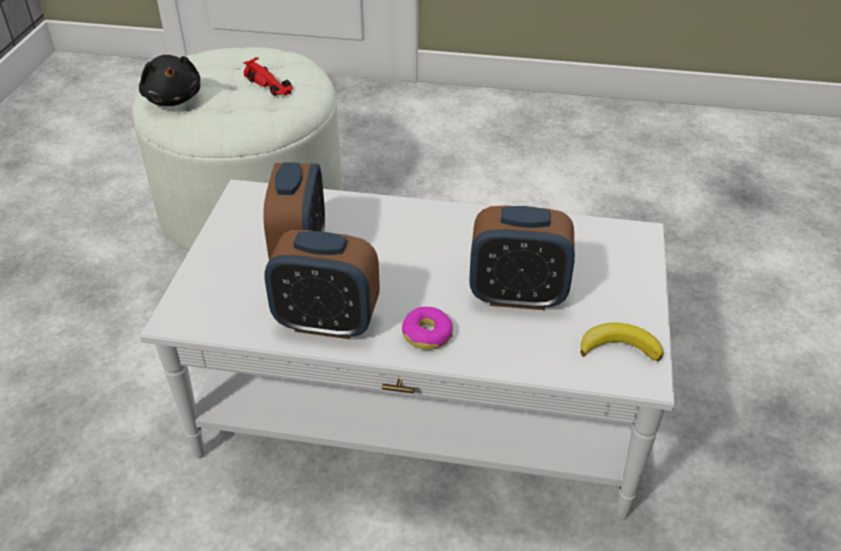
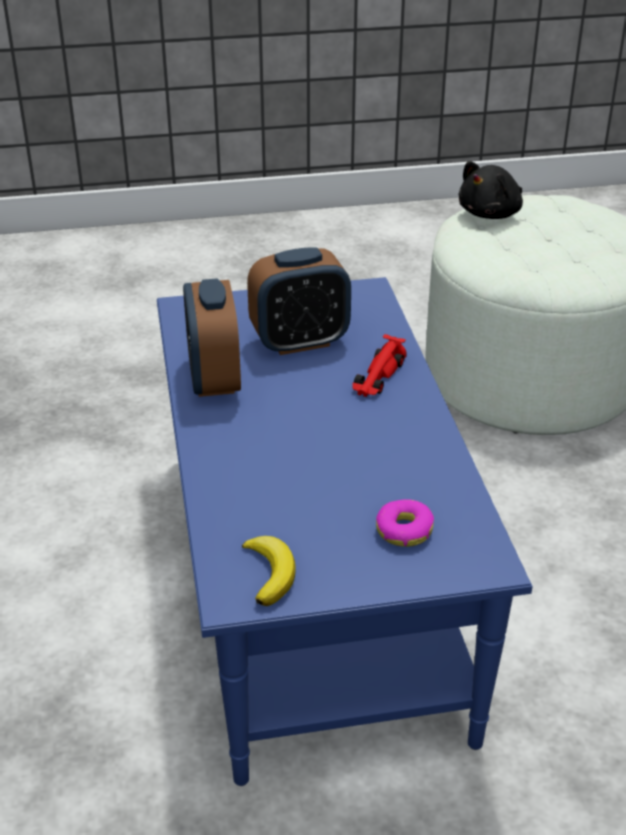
camera: 70 degrees right, 5 degrees down
(269, 85) = (565, 252): red toy car -> red toy car (378, 376)
(423, 409) = (313, 581): white coffee table -> blue coffee table
(427, 335) = (226, 439): donut -> donut (404, 530)
(517, 296) = (315, 485): alarm clock -> none

